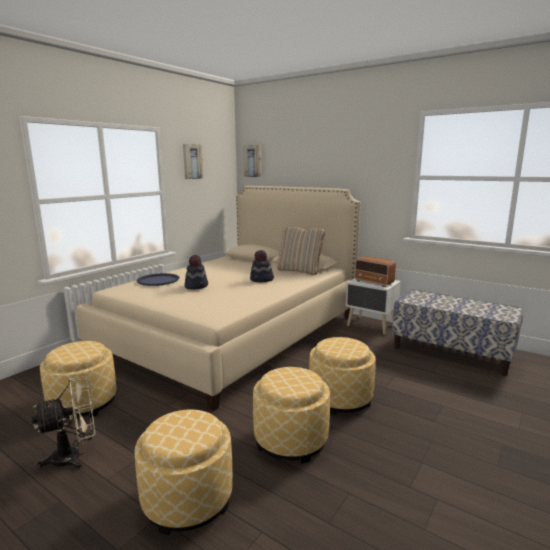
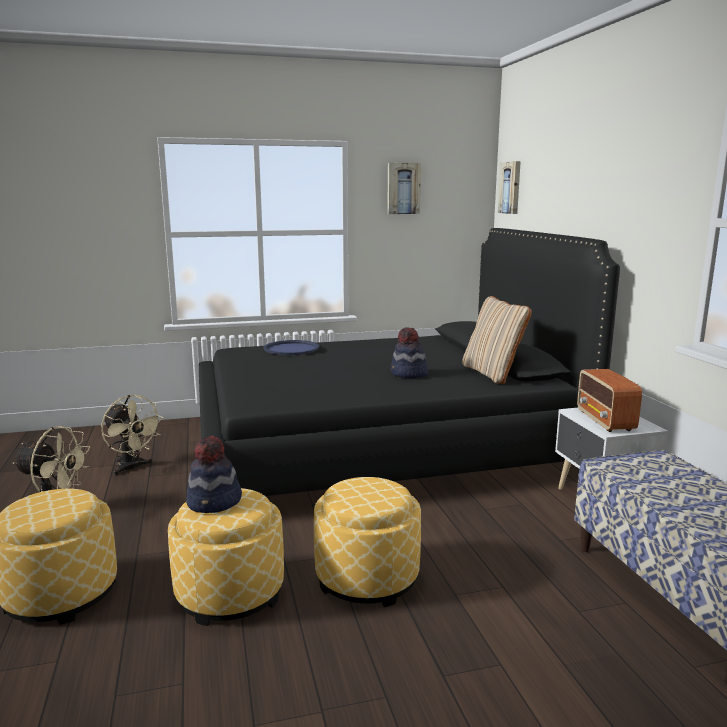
camera: 40 degrees right, 0 degrees up
(83, 403) = (132, 468): ottoman -> beige fan
(196, 286) = (314, 364): hat -> hat (215, 502)
(233, 332) = (379, 446): beige bed -> black bed

